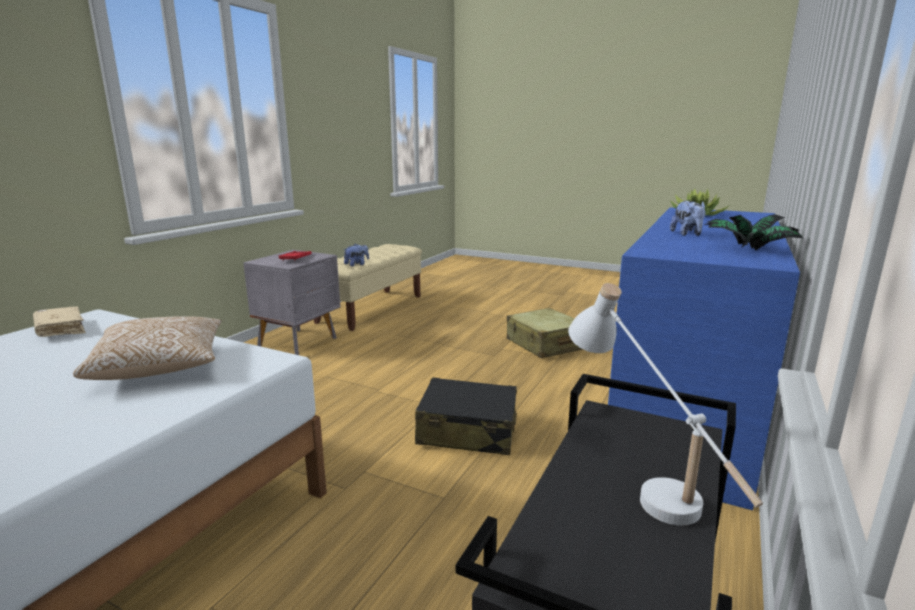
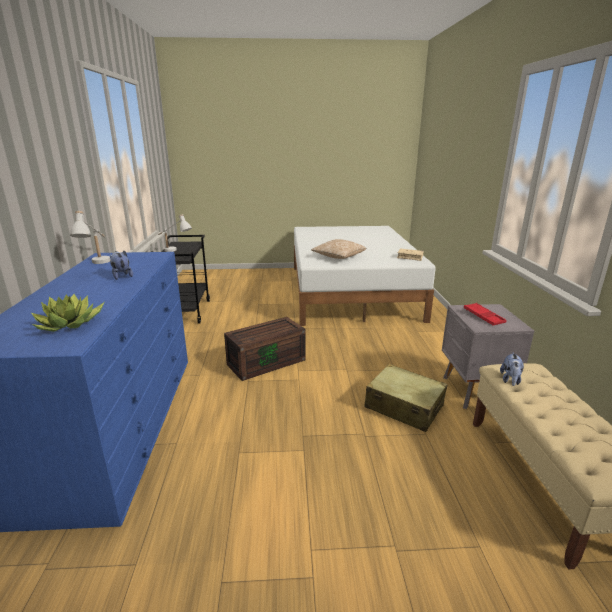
camera: 150 degrees right, 5 degrees up
(467, 431) = (266, 361): black suitcase -> brown storage box
(545, 344) = (262, 477): beige suitcase -> beige suitcase (404, 407)
(747, 249) = (98, 265): potted plant -> white table lamp

